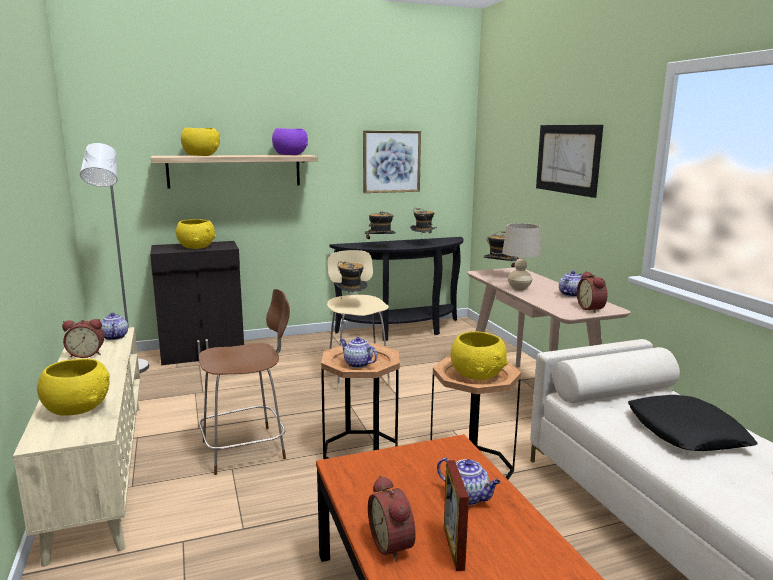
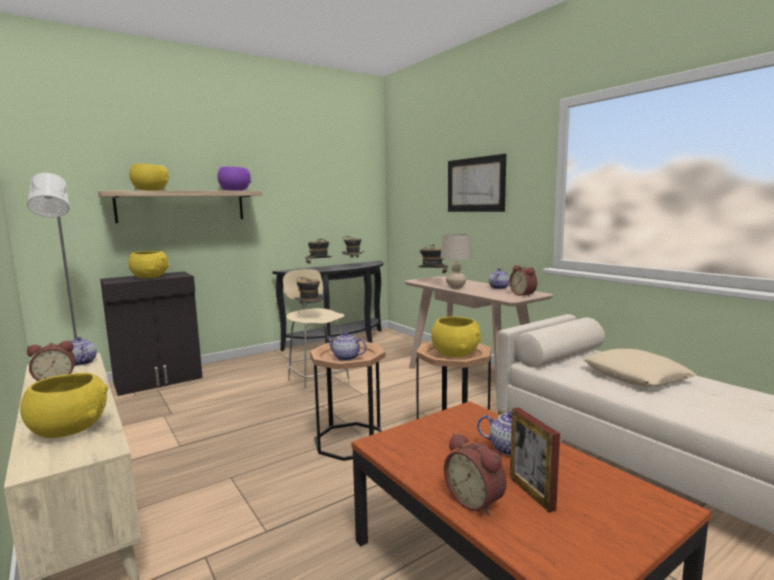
camera: 15 degrees left, 5 degrees down
(247, 449) = (239, 457): brown stool -> none
(391, 161) = (320, 198): picture -> none
(686, 432) = (635, 376): black pillow -> beige pillow

